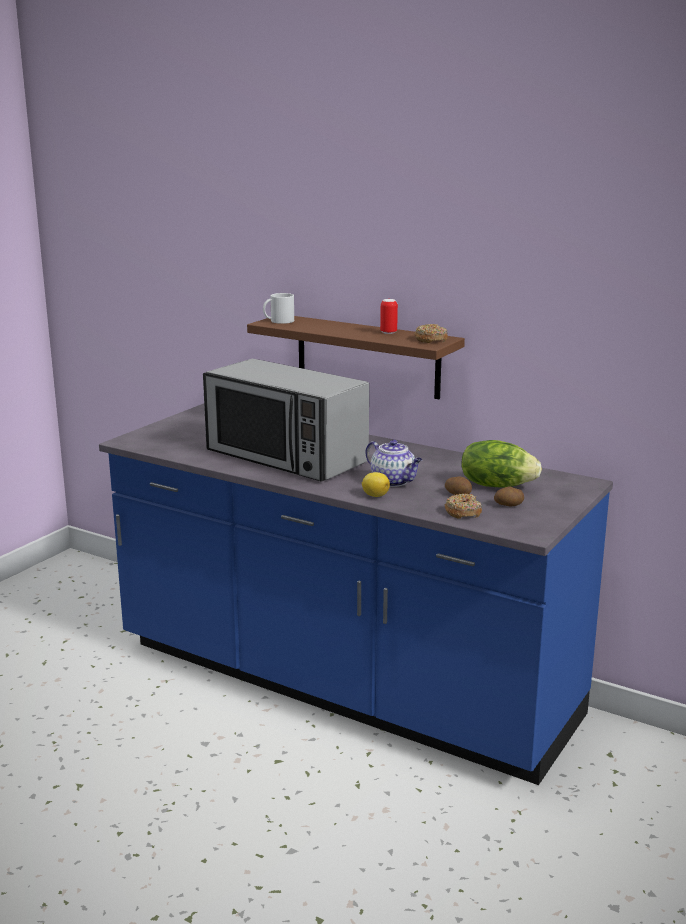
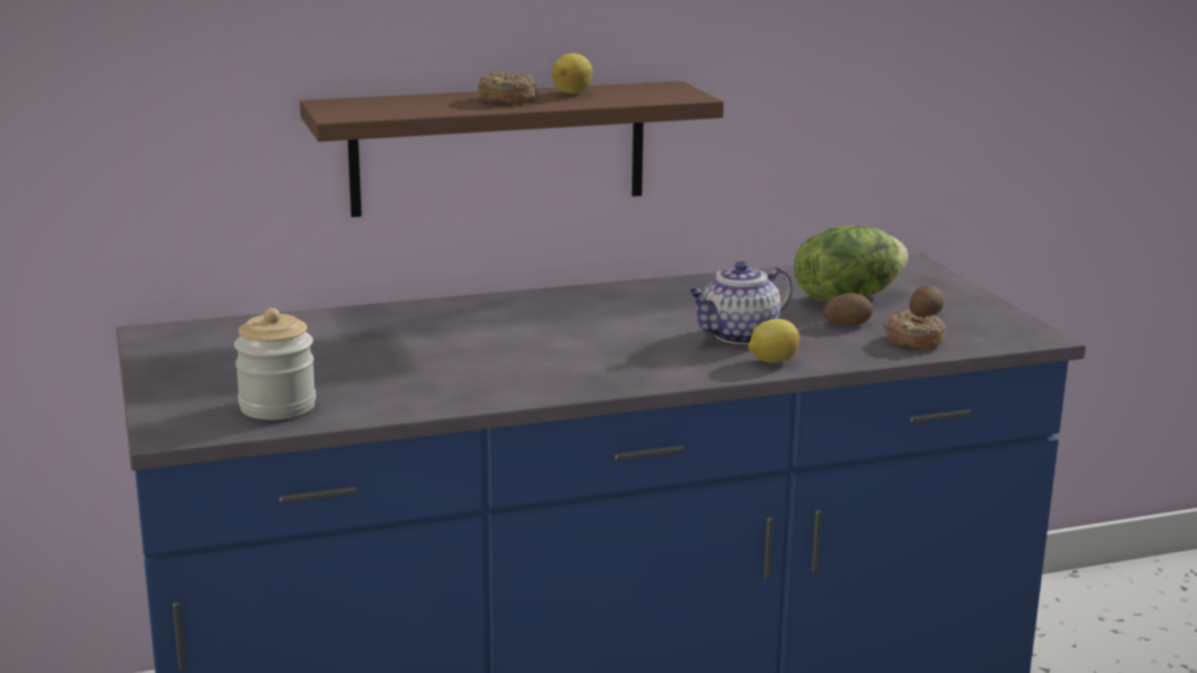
camera: 50 degrees left, 0 degrees up
(171, 445) = (277, 406): none -> jar
(280, 321) = (352, 109): white mug -> none
(285, 457) = (512, 358): microwave -> none
(388, 332) = (573, 93): can -> lemon
(394, 481) = (738, 336): teapot -> teapot turned 150 degrees clockwise
(430, 339) = (661, 90): donut -> donut (507, 99)

